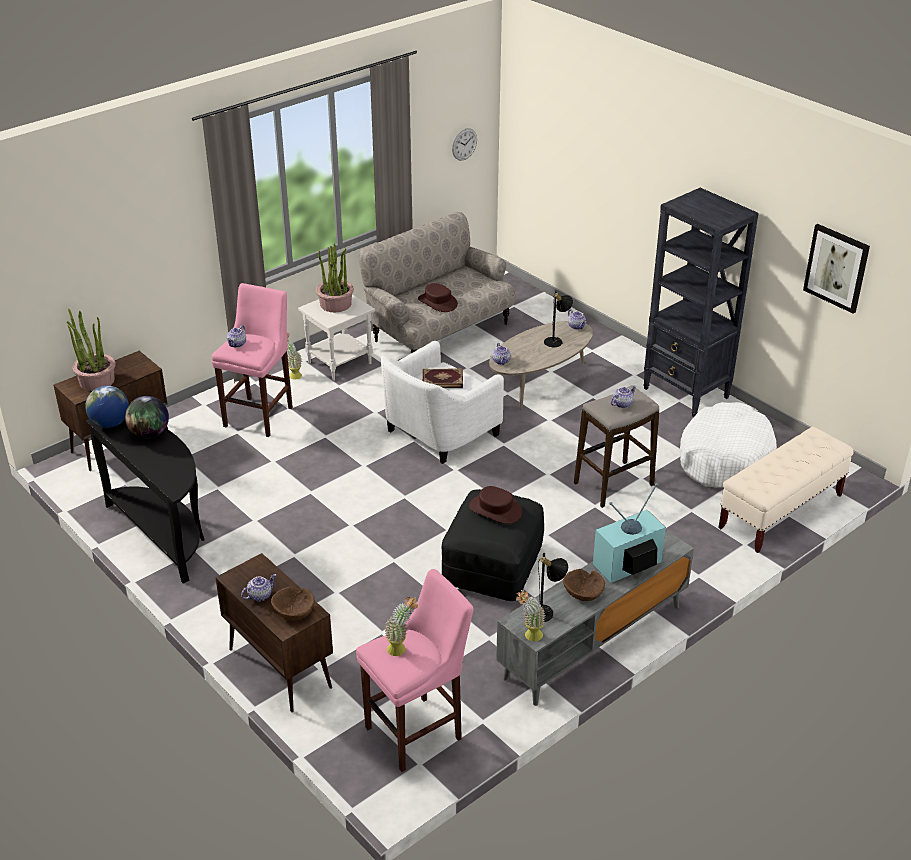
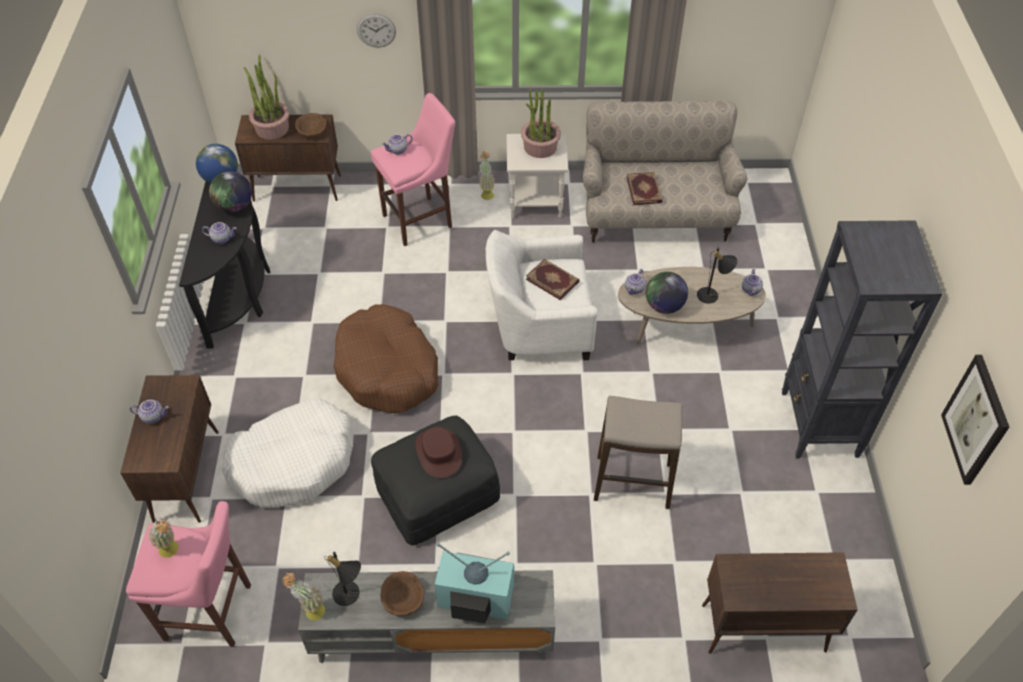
camera: 40 degrees right, 15 degrees up
(293, 611) = (157, 450): brown bowl -> brown bowl (312, 132)
(357, 516) = (387, 369): none -> brown dog bed
(438, 302) = (644, 190): brown hat -> book
(464, 144) = (771, 30): wall clock -> wall clock (376, 30)
(533, 361) = (664, 306): none -> globe
(622, 404) = (645, 419): teapot -> teapot (222, 238)
(724, 457) = (775, 525): white dog bed -> white dog bed (294, 462)
(780, 512) = (762, 628): beige bench -> brown cabinet

